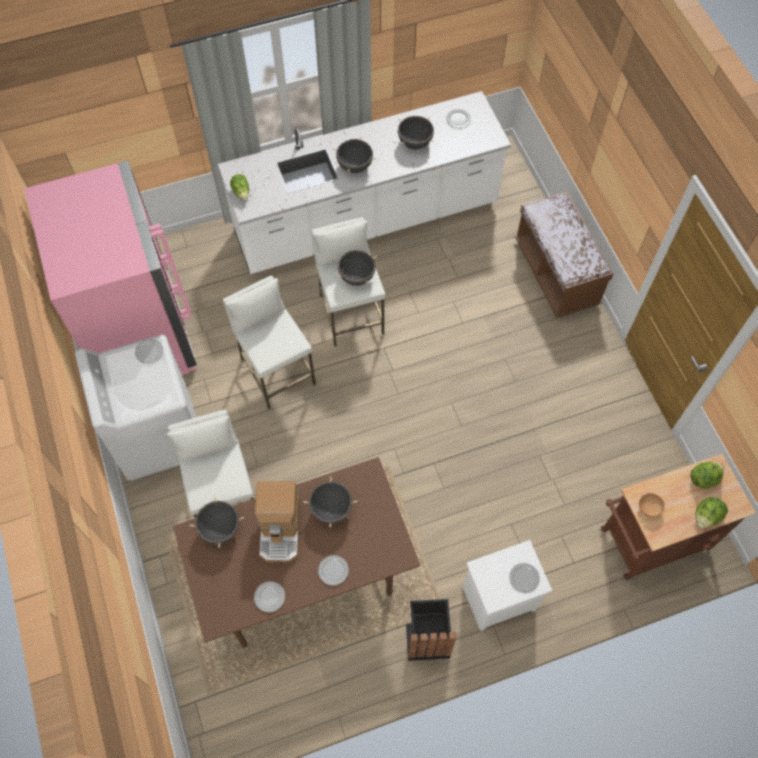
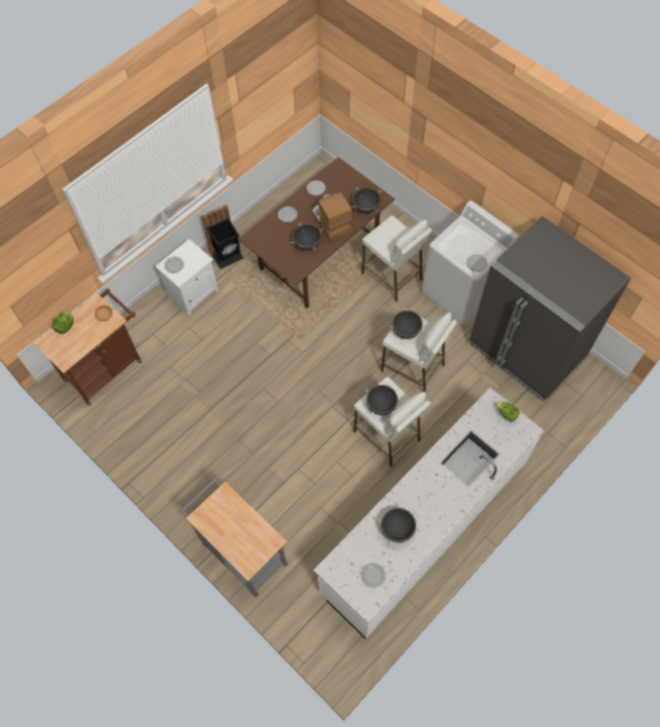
camera: 155 degrees right, 0 degrees up
(140, 334) = (526, 351): pink fridge -> grey fridge
(355, 166) = (433, 480): black cooking pot -> black cooking pot (406, 331)
(556, 273) = (241, 551): brown bench -> grey cart
(704, 478) = (72, 350): lettuce -> none

